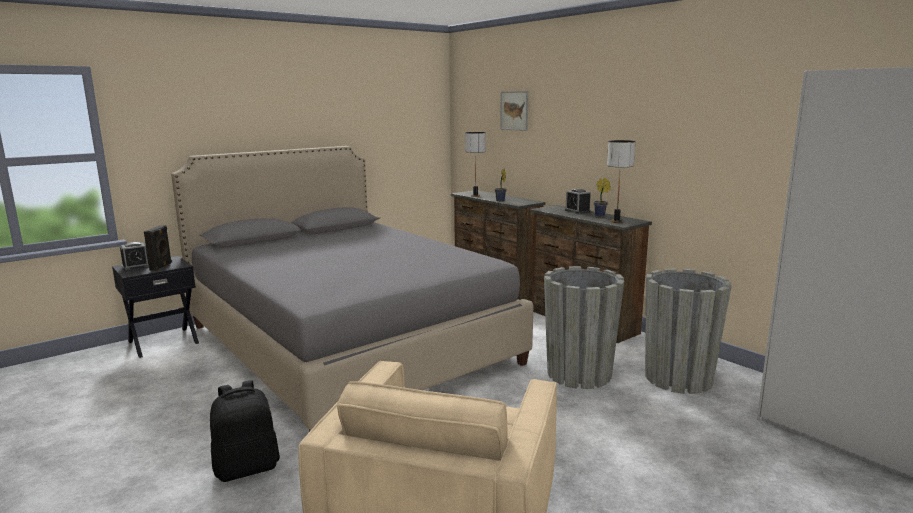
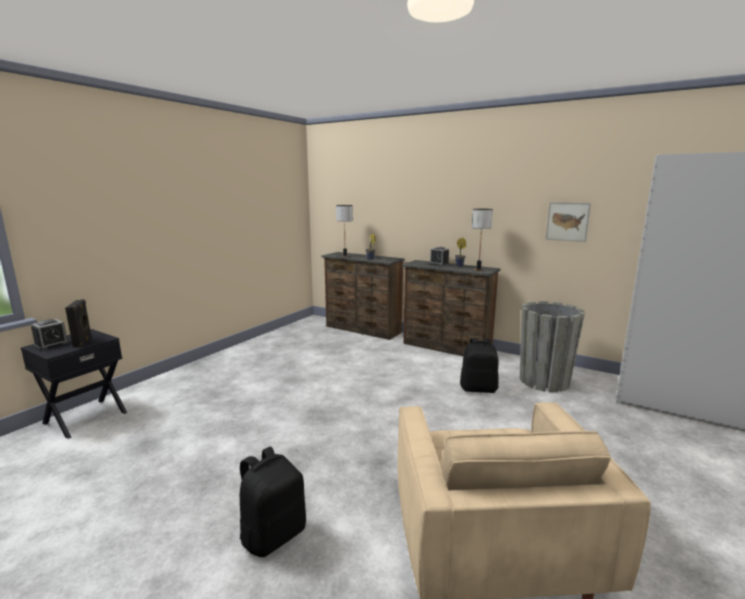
camera: 20 degrees left, 0 degrees up
(347, 344) = (277, 391): grey bed -> none
(514, 110) = (373, 188): picture -> picture (567, 221)
(579, 374) = (478, 388): grey planter -> black backpack

